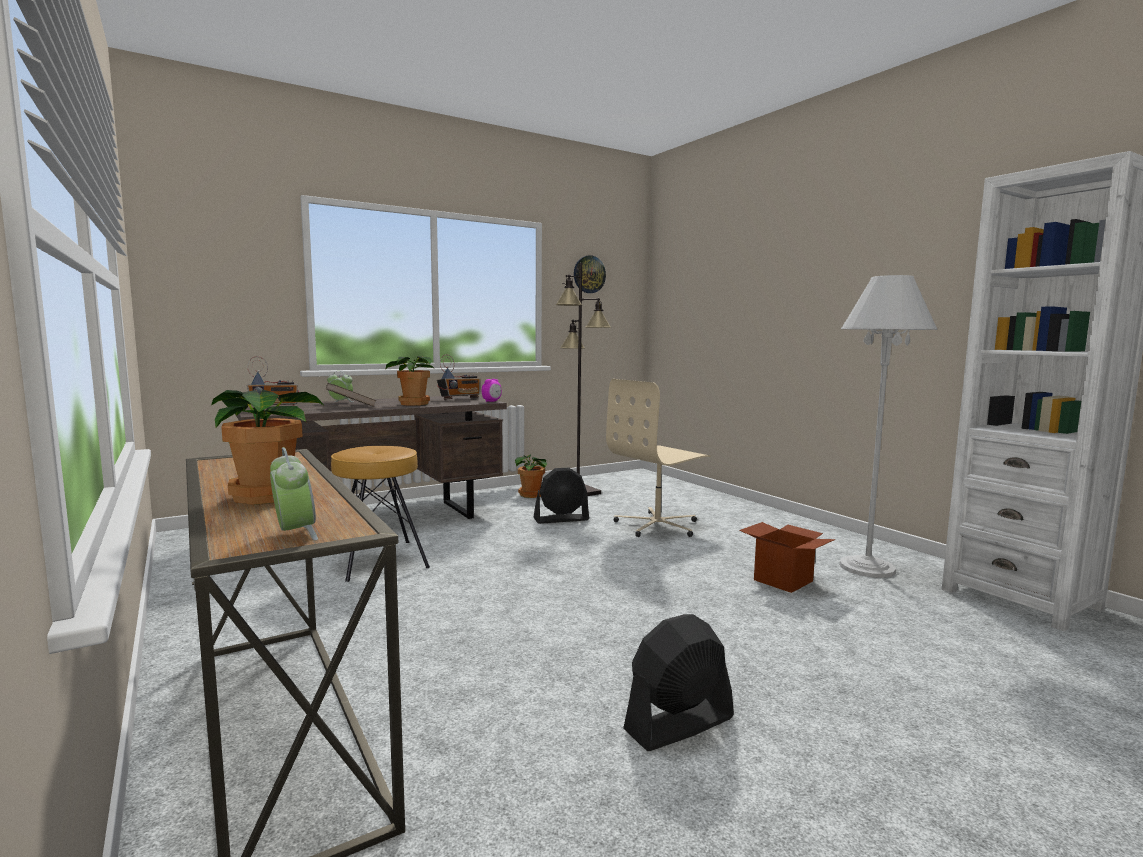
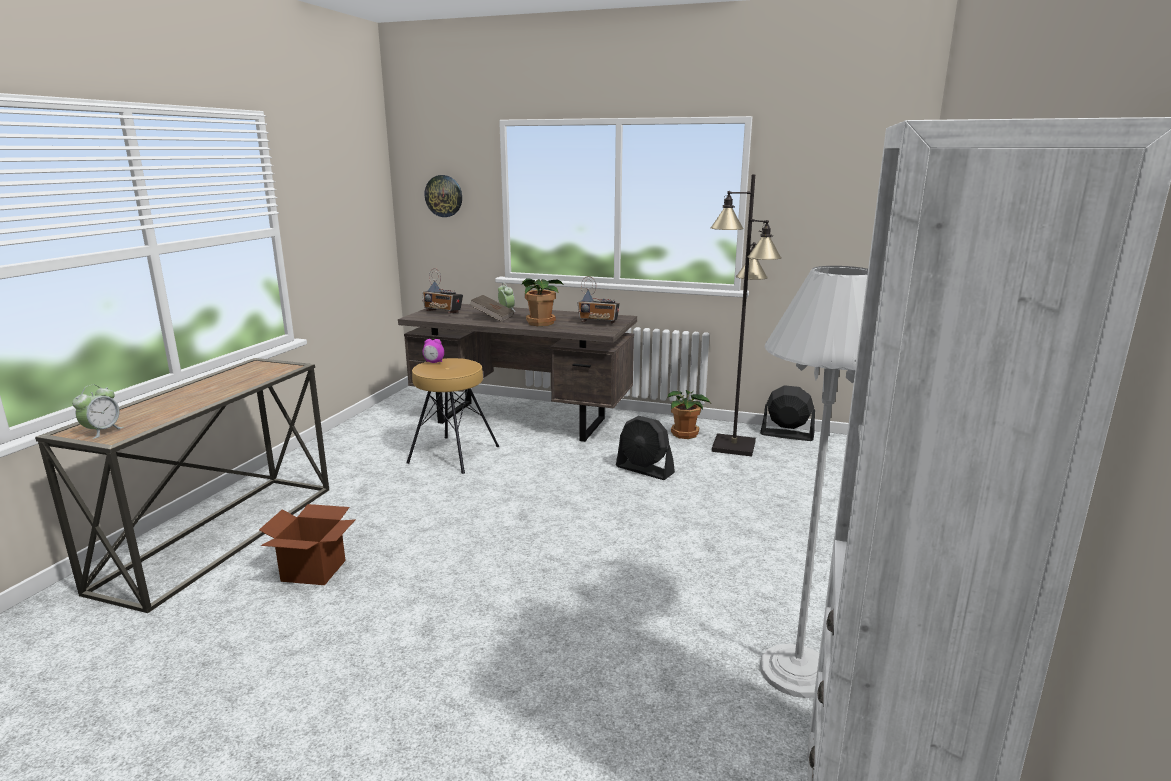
camera: 50 degrees right, 10 degrees up
(268, 495) = (180, 400): potted plant -> none
(491, 401) = (607, 332): alarm clock -> alarm clock (434, 362)
(589, 274) = (821, 177): wall clock -> wall clock (444, 196)
(658, 525) = (710, 514): beige office chair -> none
(678, 724) = (316, 659): black fan -> black fan (786, 435)
(783, 581) = (663, 626): cardboard box -> cardboard box (313, 571)

